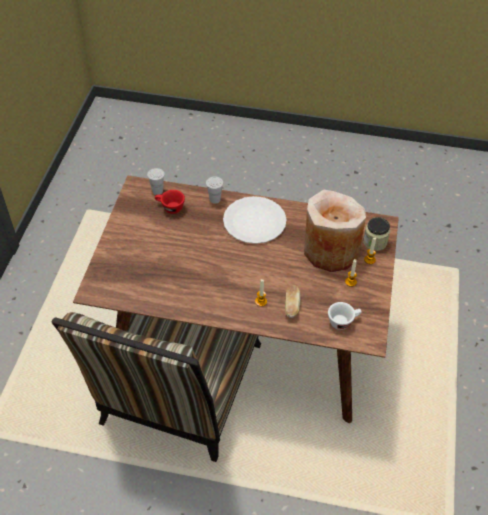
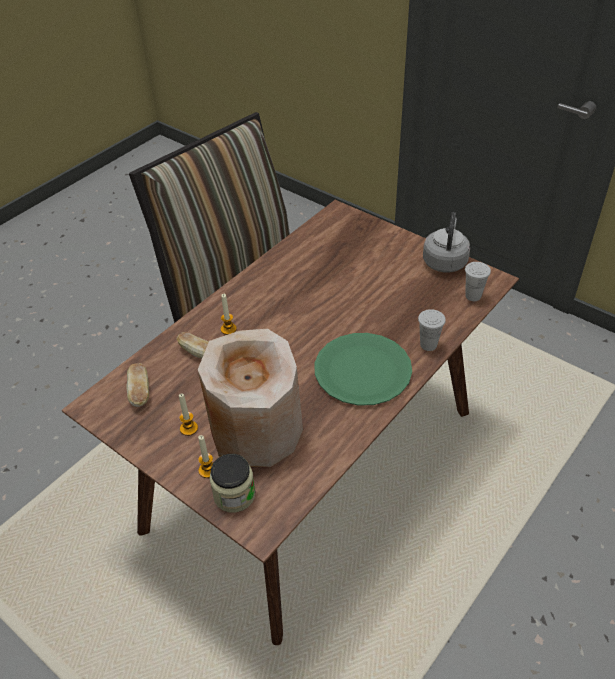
camera: 120 degrees right, 5 degrees down
(127, 213) = (445, 261): none -> grey kettle
(170, 208) = (435, 298): red cup -> none
(254, 221) = (362, 370): white plate -> green plate
(343, 321) = (140, 392): white cup -> bread

